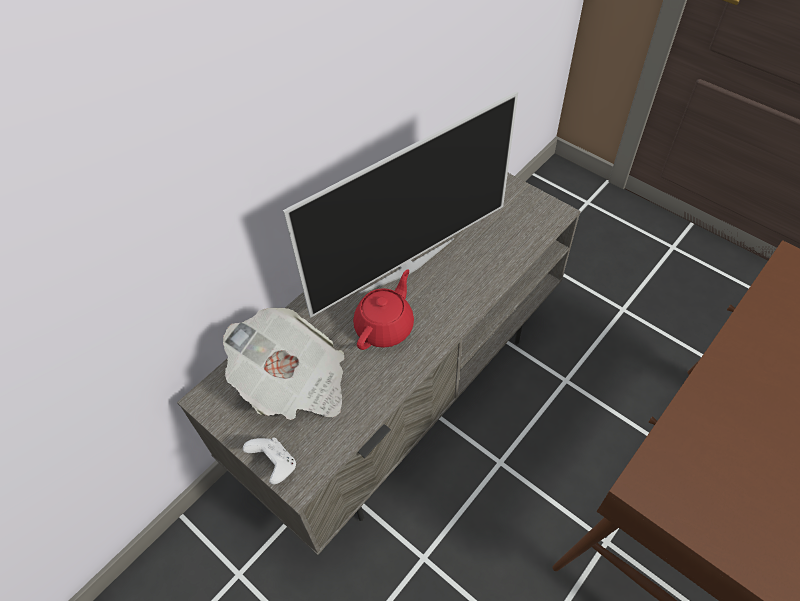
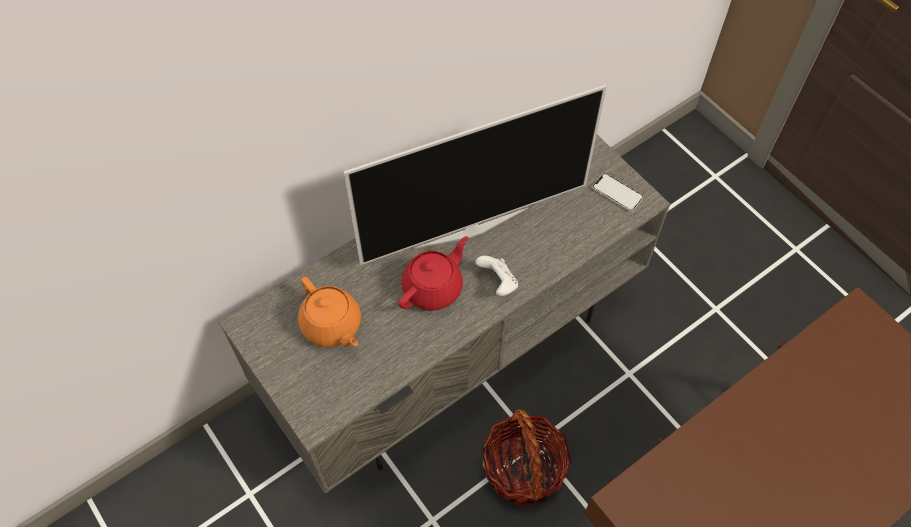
camera: 10 degrees right, 5 degrees up
(275, 465) = (296, 402): white game controller -> white game controller (498, 283)
(294, 382) = (332, 325): newspaper -> orange teapot
(496, 488) = (523, 469): none -> basket
(530, 210) = (617, 193): none -> phone

